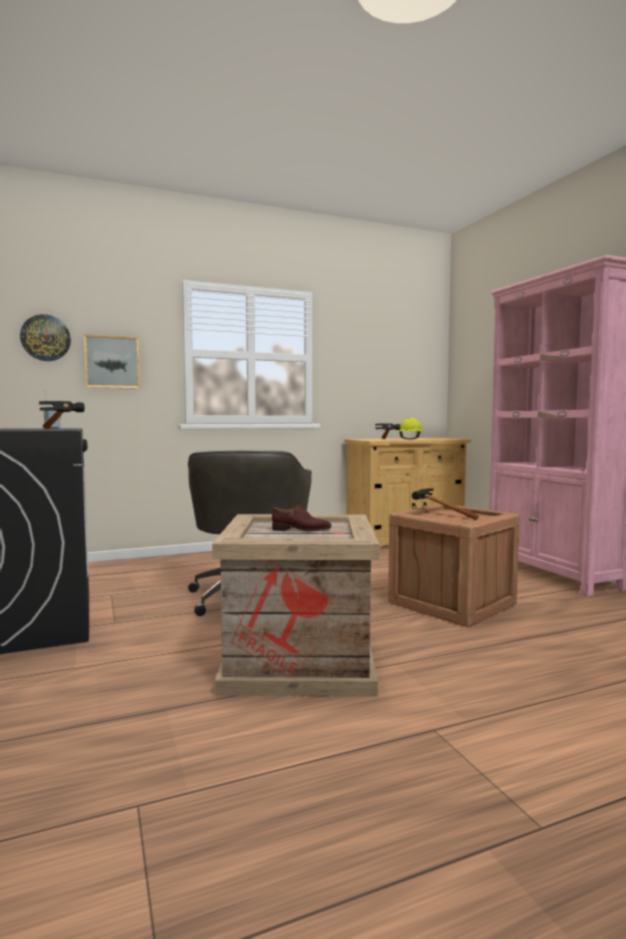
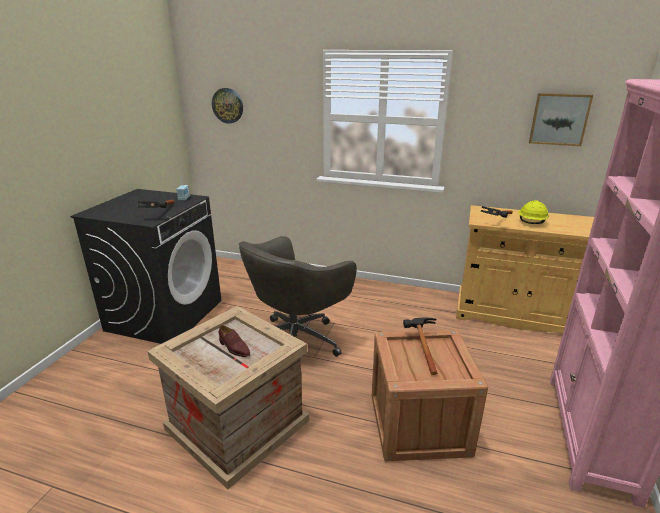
camera: 40 degrees right, 20 degrees up
(112, 362) = (270, 124): picture -> picture (559, 119)

